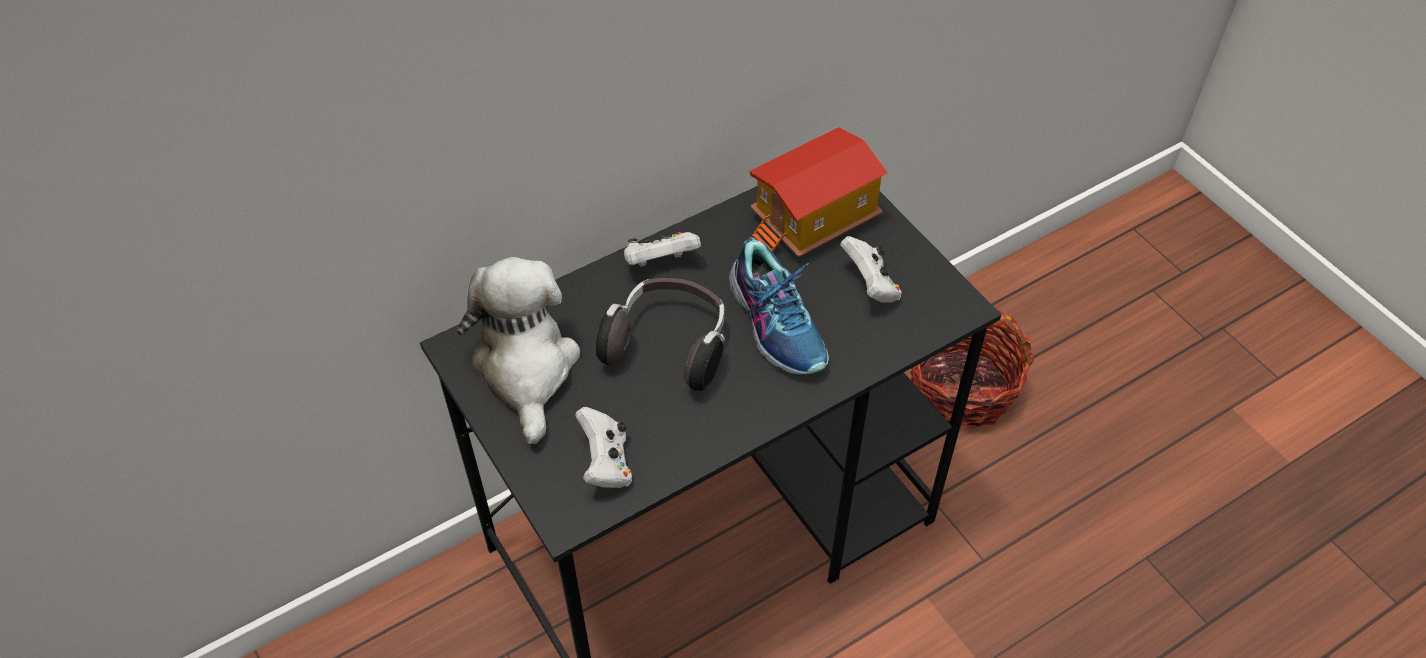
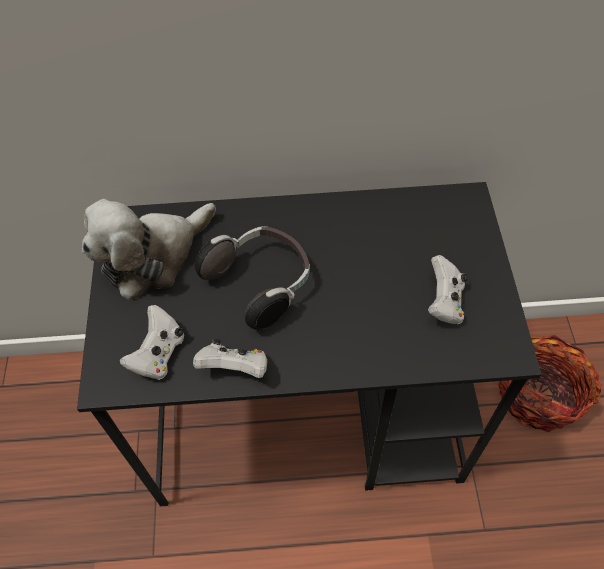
camera: 30 degrees right, 5 degrees up
(526, 368) = (153, 257): plush toy -> plush toy turned 150 degrees counterclockwise
(660, 262) = (296, 217): white game controller -> white game controller (235, 368)
(778, 323) = (352, 301): shoe -> none
(815, 220) = (432, 231): toy house -> none

